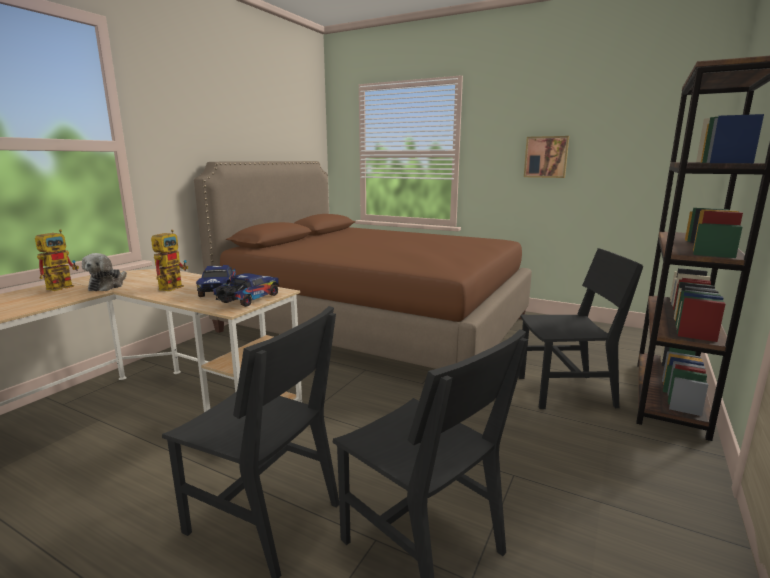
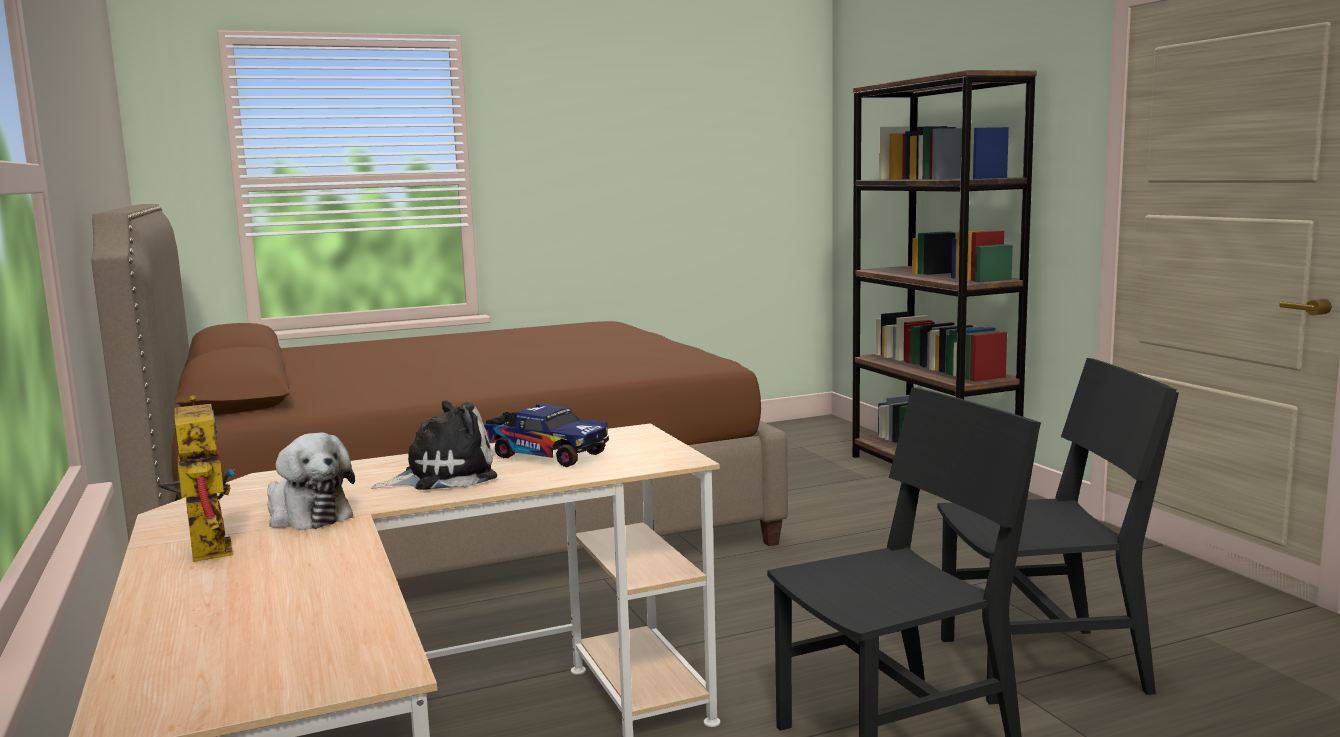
camera: 50 degrees left, 5 degrees down
(173, 286) = (443, 476): toy robot -> plush toy
(247, 300) = (647, 448): toy truck -> none
(546, 157) = (620, 179): picture -> none
(565, 392) = (854, 503): black chair -> none

